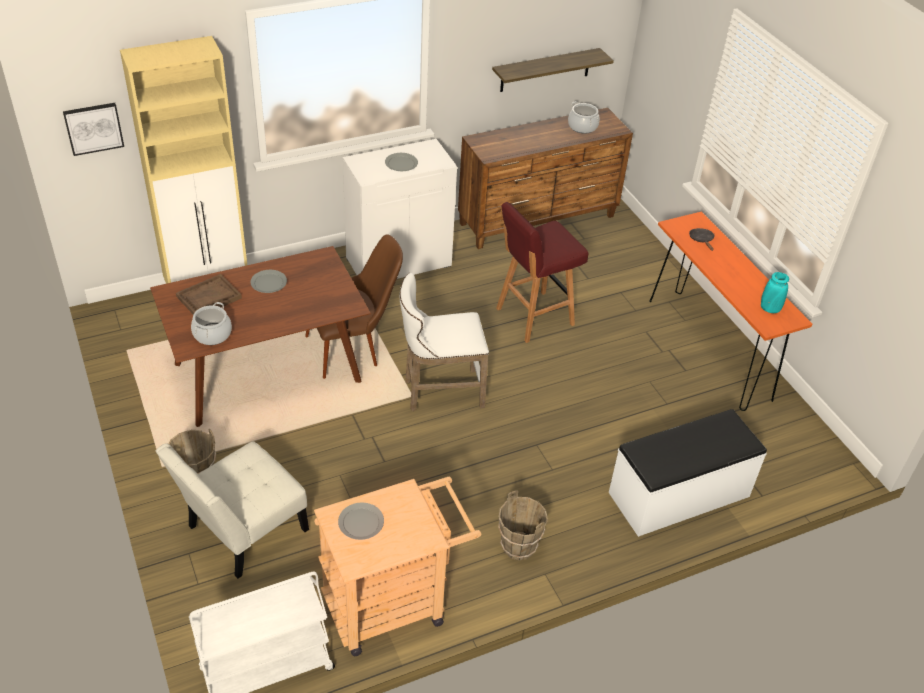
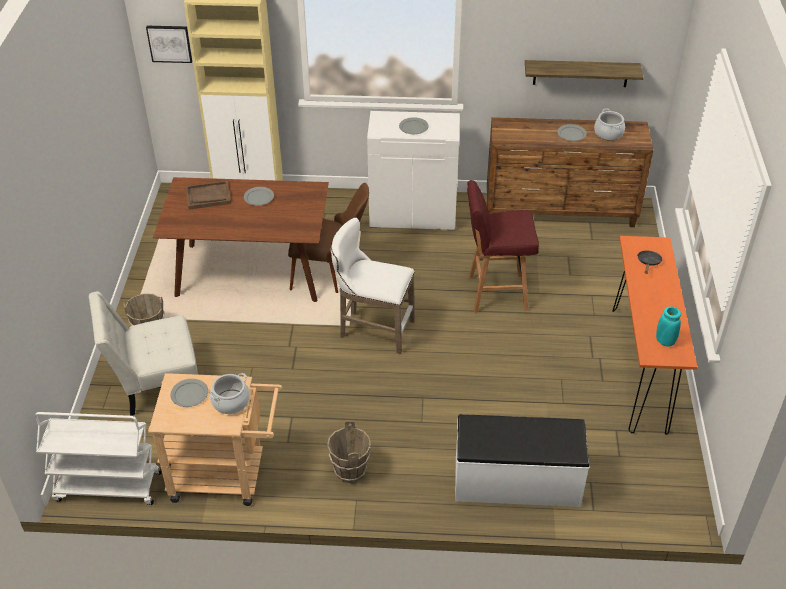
camera: 30 degrees right, 0 degrees up
(212, 334) = (191, 224): cooking pot -> cooking pot (231, 402)
(550, 135) = (571, 134): none -> grey plate

